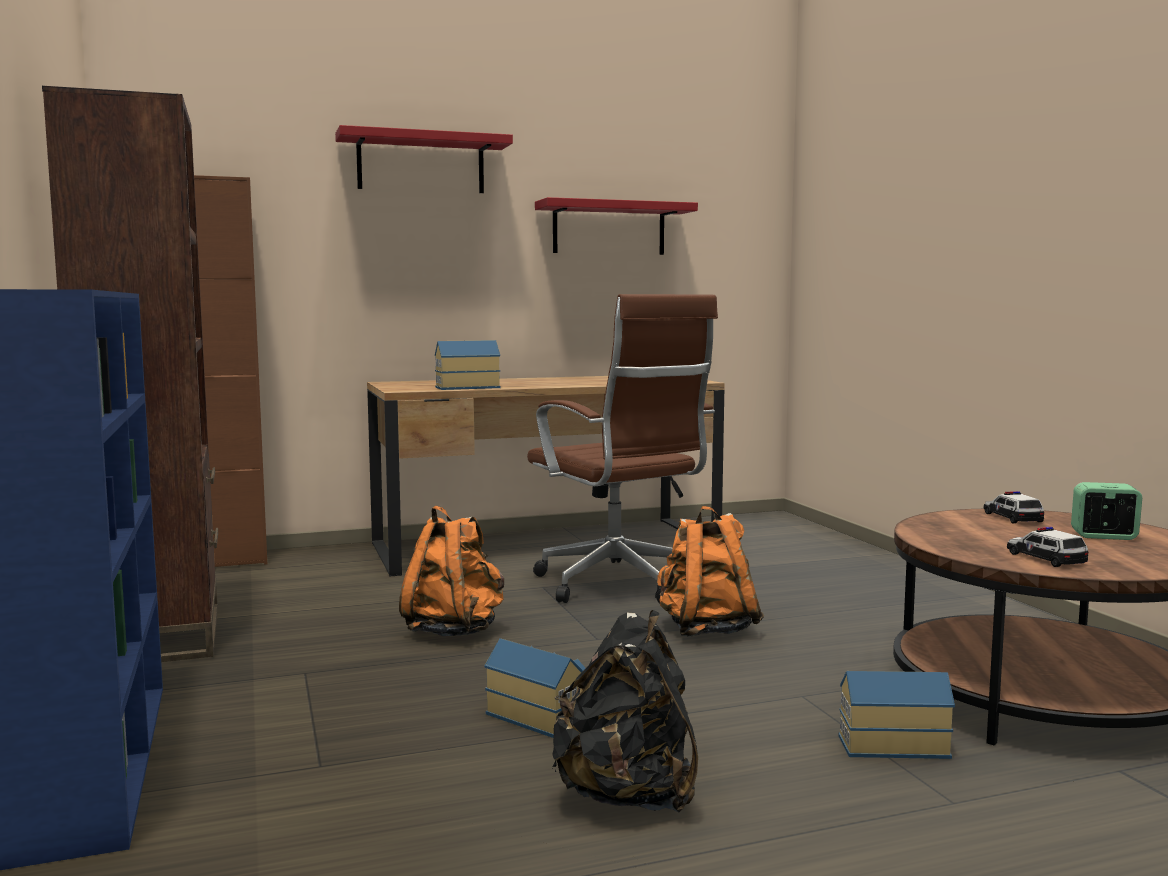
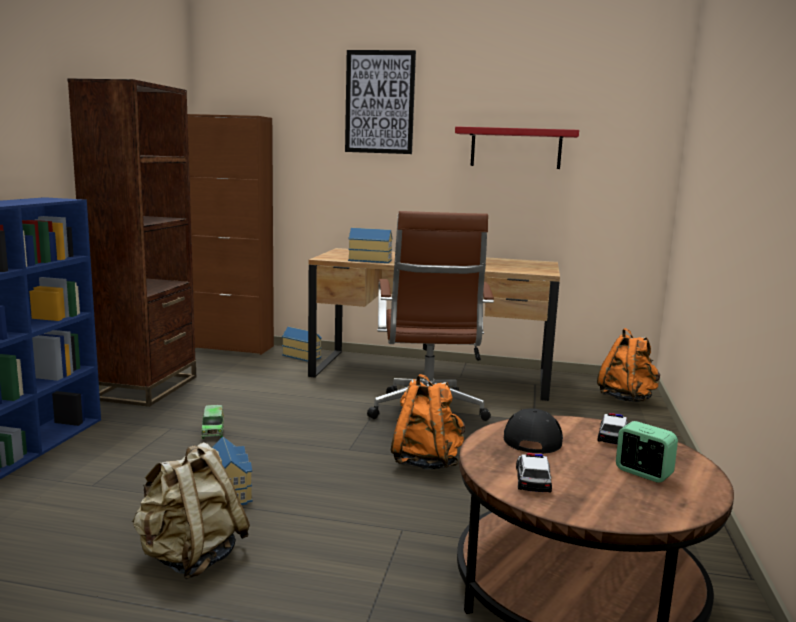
camera: 30 degrees right, 5 degrees up
(374, 660) = (213, 430): none -> toy truck
(421, 164) = (379, 102): red shelf -> picture
(454, 631) = (281, 422): orange backpack -> orange backpack (627, 399)
(628, 795) = (191, 558): black backpack -> beige backpack
(890, 744) = (396, 585): toy house -> toy house (302, 356)
(959, 531) = (533, 437): none -> black cap

